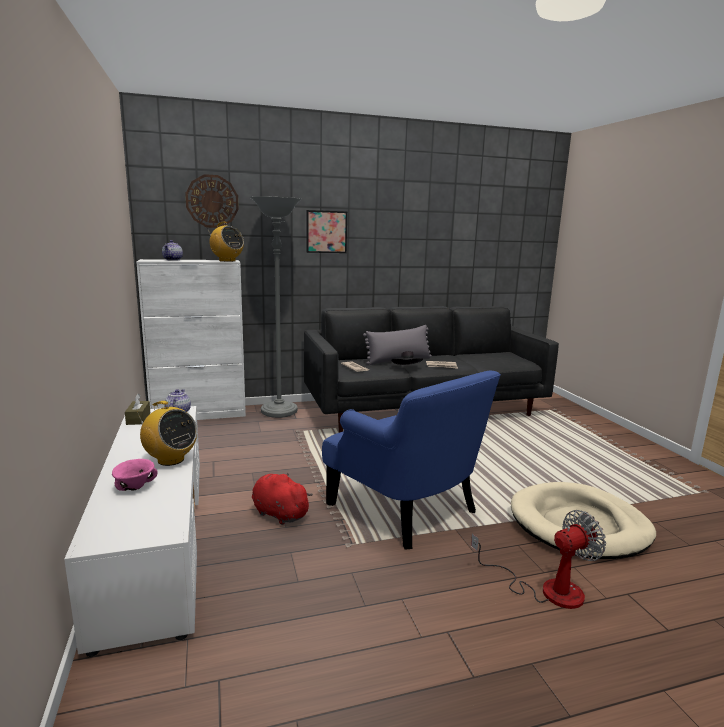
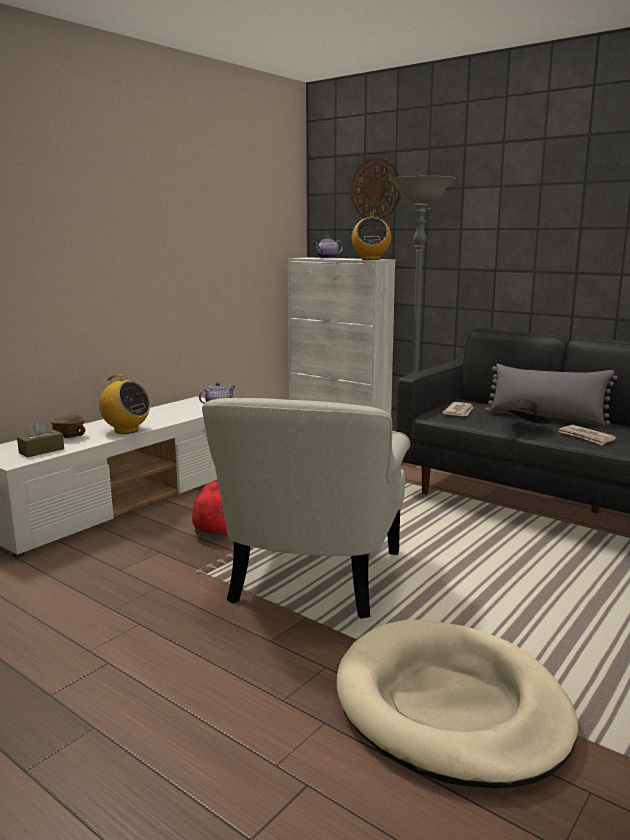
camera: 55 degrees right, 0 degrees up
(136, 487) = (70, 436): pink bowl -> brown bowl
(138, 418) = (186, 402): brown tissue box -> brown tissue box (41, 451)
(170, 459) = (126, 430): radio -> radio turned 60 degrees counterclockwise
(326, 232) = (505, 221): picture -> none
(407, 508) = (312, 577): blue armchair -> white armchair
(546, 589) = (245, 709): fan -> none

